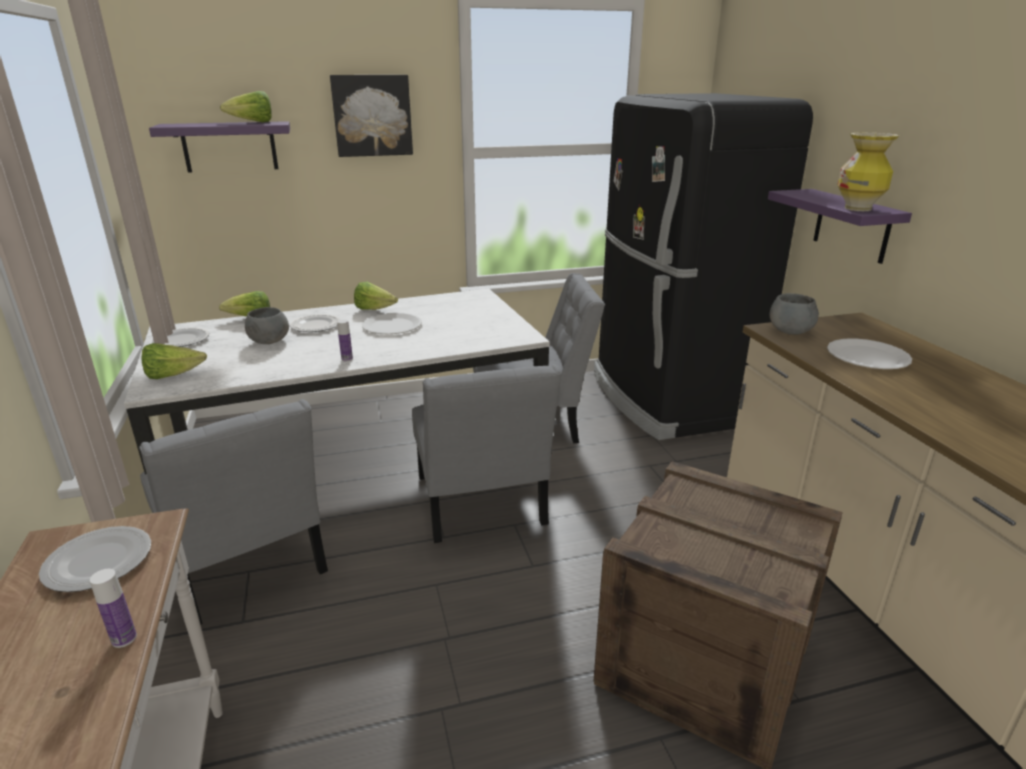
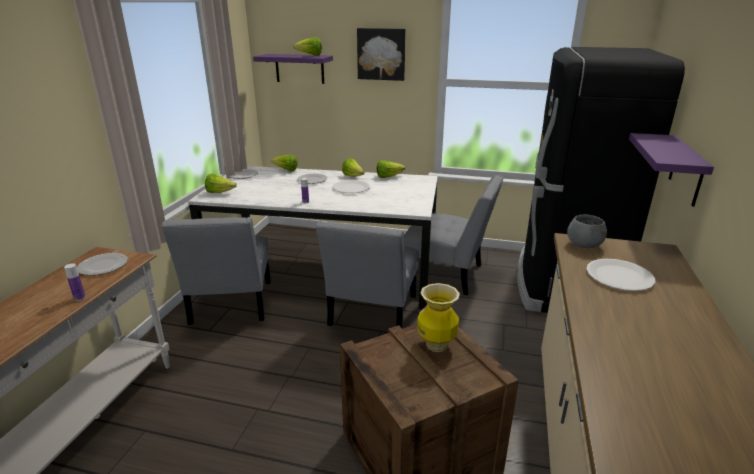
camera: 30 degrees right, 0 degrees up
(269, 341) = (280, 184): grey bowl -> none
(426, 301) = (388, 177): none -> lettuce
(858, 209) = (669, 156): vase -> vase (436, 345)

